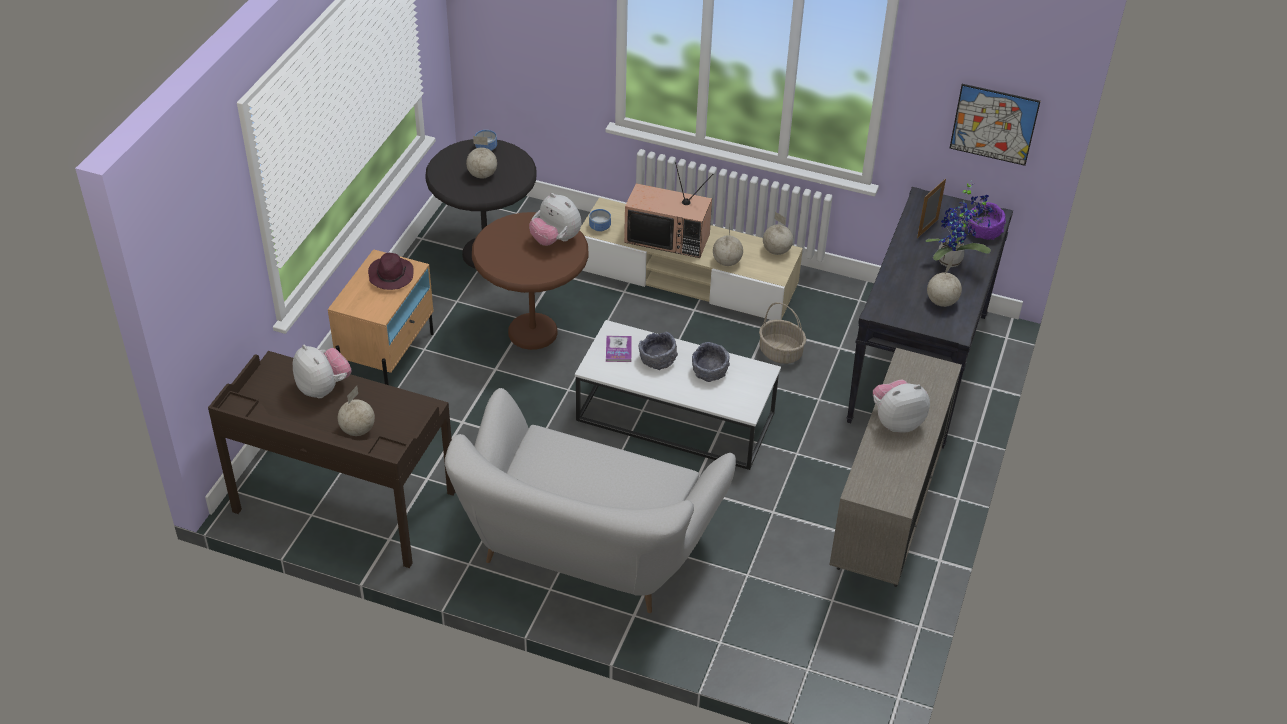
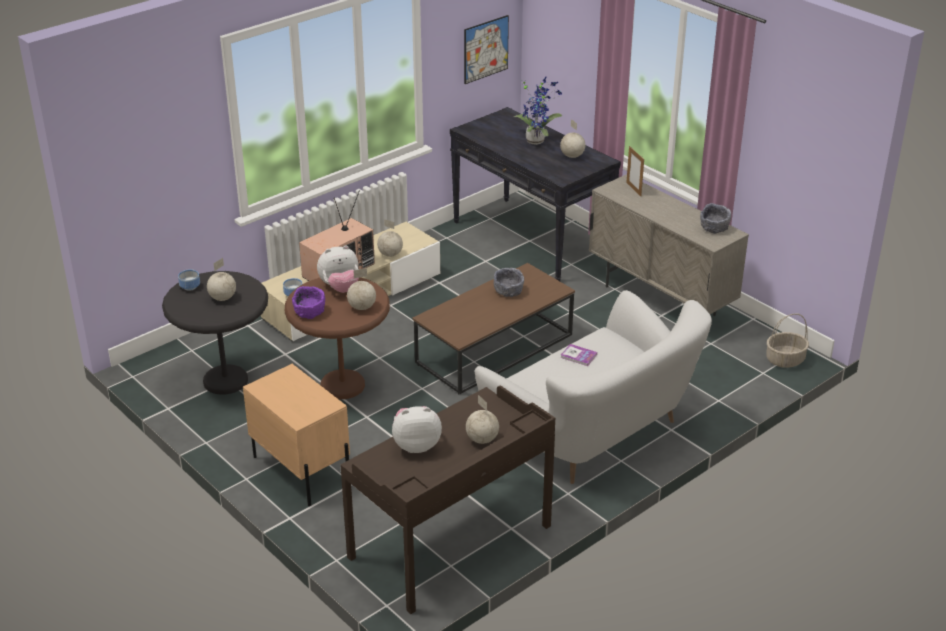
camera: 60 degrees left, 10 degrees down
(390, 275) = (287, 386): purple hat -> none
(618, 350) = (451, 321): book -> book (578, 356)
(657, 360) = (477, 308): grey bowl -> grey bowl (714, 228)
(675, 417) = (494, 349): white coffee table -> brown coffee table
(776, 251) = (399, 232): globe -> globe (362, 307)
(780, 352) = (468, 285): basket -> basket (784, 360)
(896, 422) = (660, 211): plush toy -> none
(927, 228) = (497, 137): picture frame -> picture frame (633, 189)
(984, 232) = (519, 121): purple bowl -> purple bowl (310, 312)

